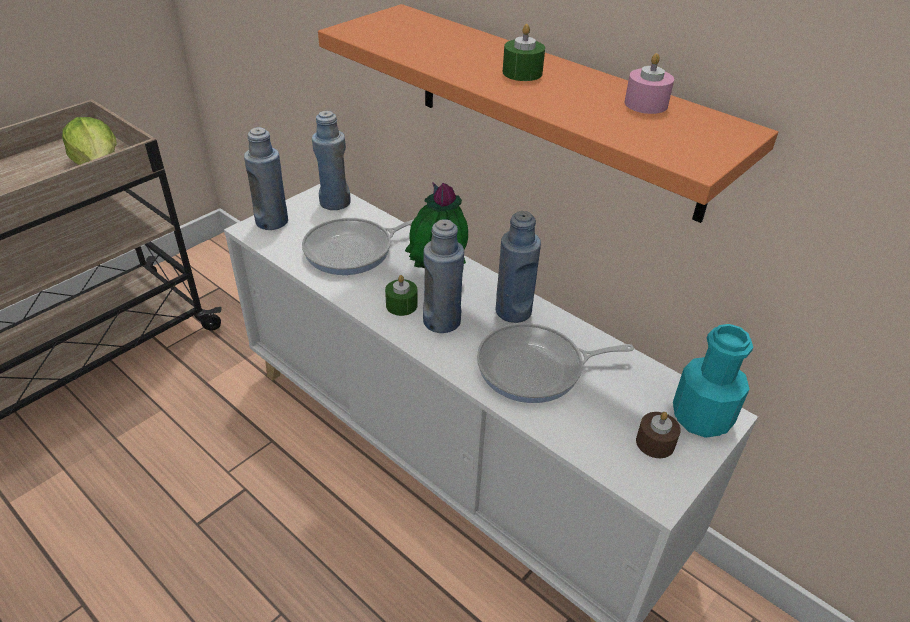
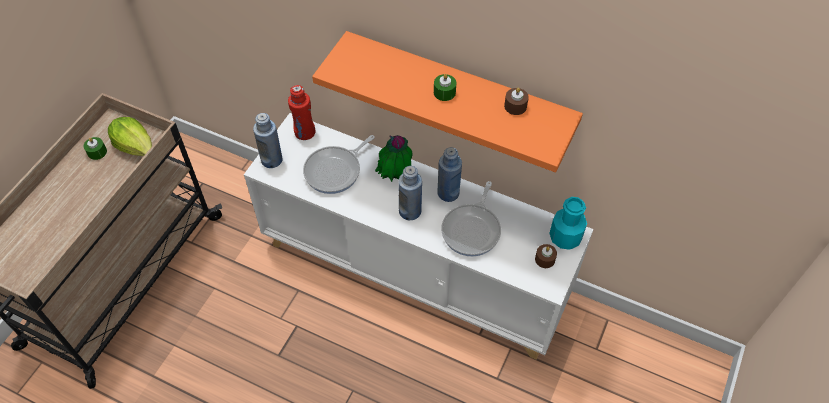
camera: 15 degrees left, 15 degrees up
(335, 202) = (304, 132): blue bottle -> red bottle
(401, 305) = (382, 205): green candle -> green candle (97, 152)
(536, 368) = (472, 230): frying pan -> frying pan turned 45 degrees counterclockwise
(646, 104) = (515, 106): pink candle -> brown candle

